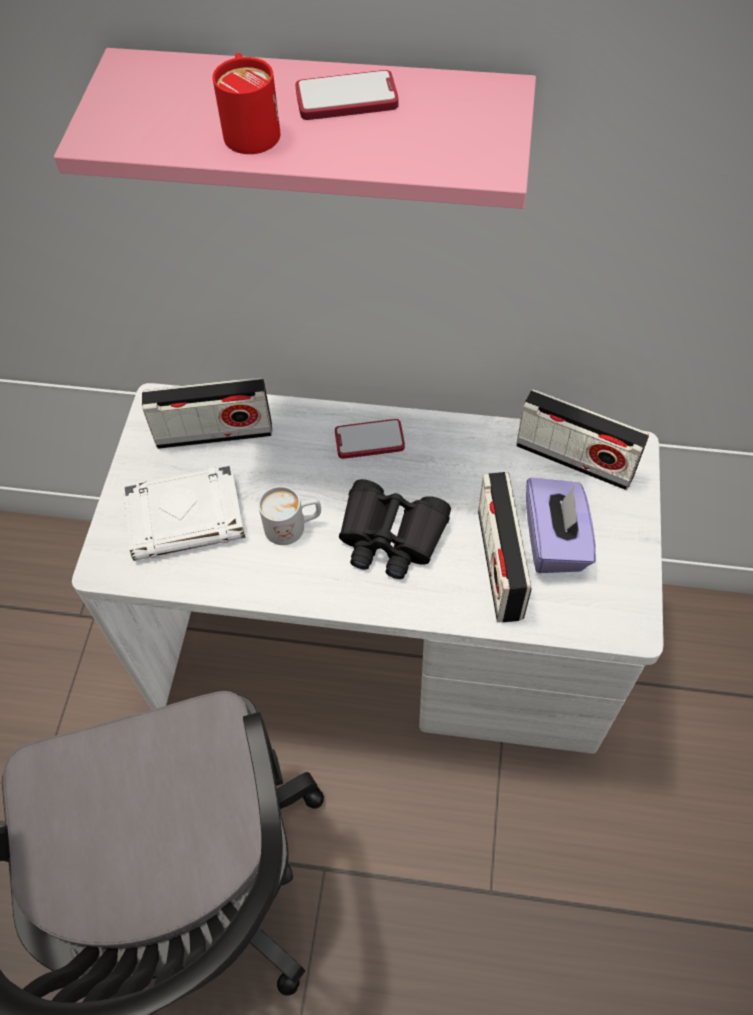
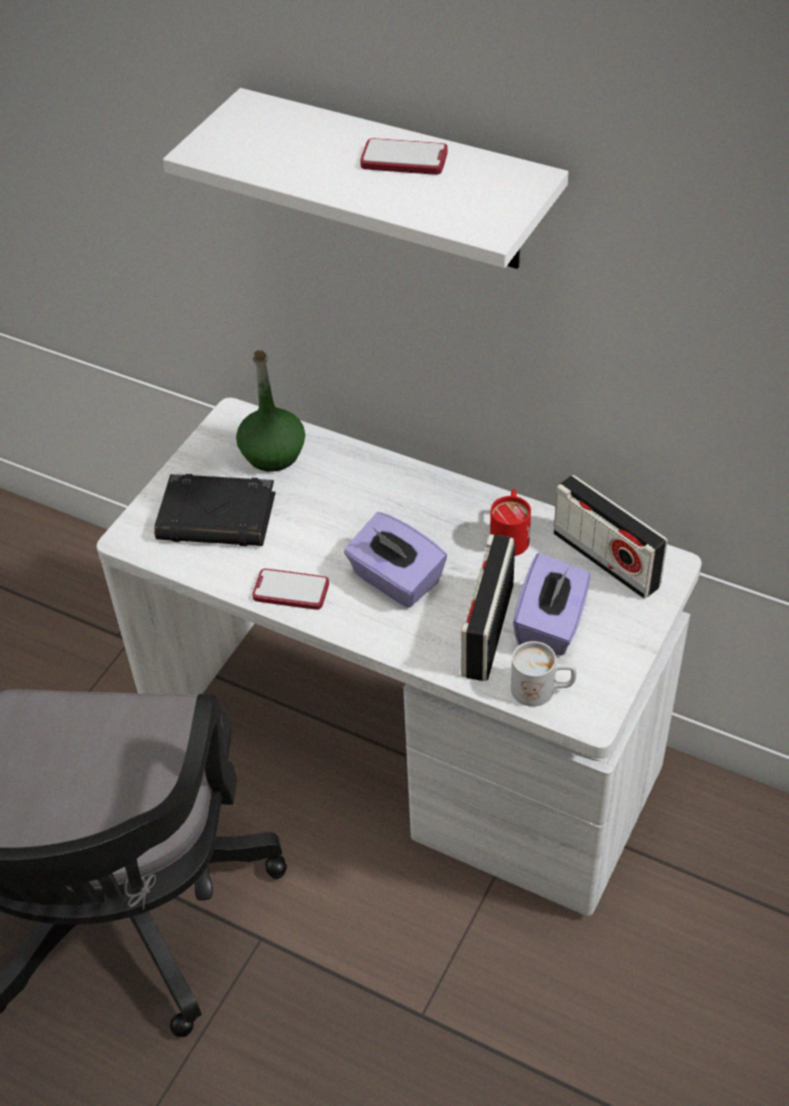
camera: 20 degrees right, 10 degrees down
(187, 517) = (218, 517): white book -> black book
(214, 433) = (273, 454): radio -> green bottle
(250, 127) = (317, 166): red mug -> red mug (510, 535)
(293, 526) = (310, 548): white mug -> white mug (542, 690)
(322, 126) = (399, 181): pink shelf -> white shelf
(369, 440) = (414, 494): phone -> phone (291, 591)
(390, 536) = (395, 580): black binoculars -> purple tissue box

